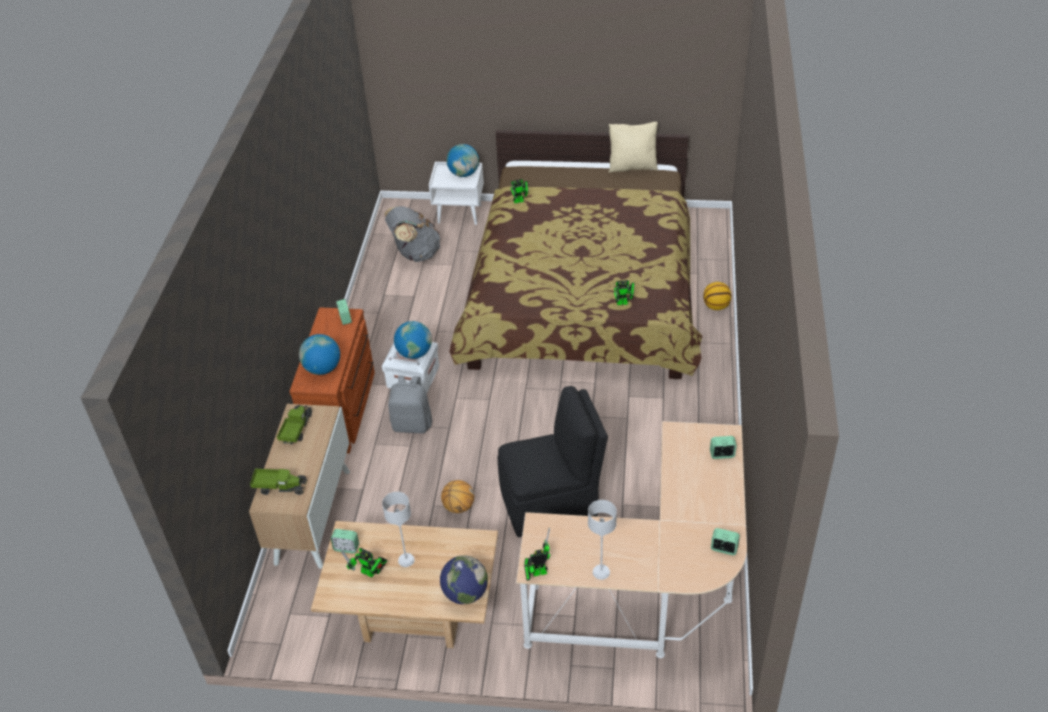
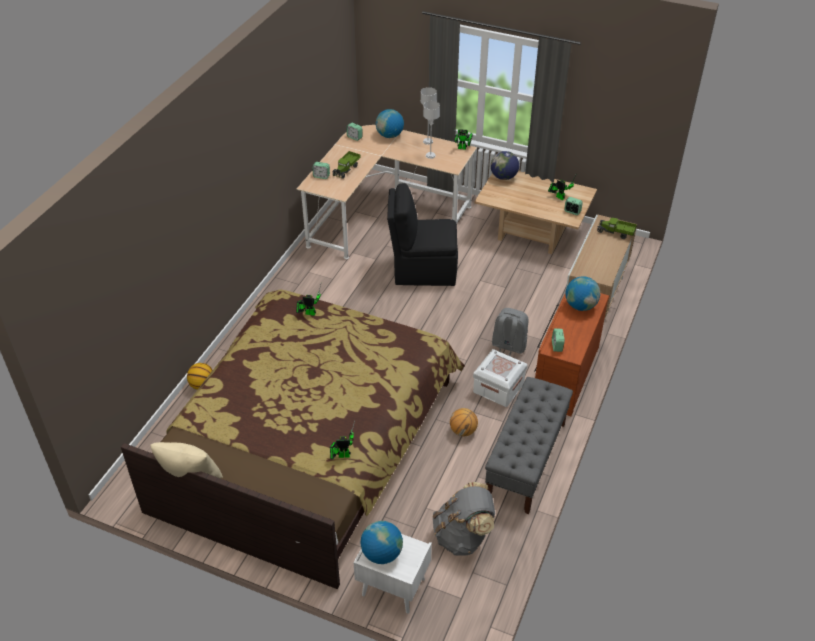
camera: 165 degrees left, 0 degrees up
(296, 429) = (603, 266): toy truck -> toy truck (346, 169)
(372, 318) = (526, 461): none -> grey bench
(406, 560) = (535, 198): grey table lamp -> grey table lamp (430, 155)
(414, 353) = (496, 362): globe -> globe (390, 135)
(458, 507) = (488, 282): basketball -> basketball (463, 431)

